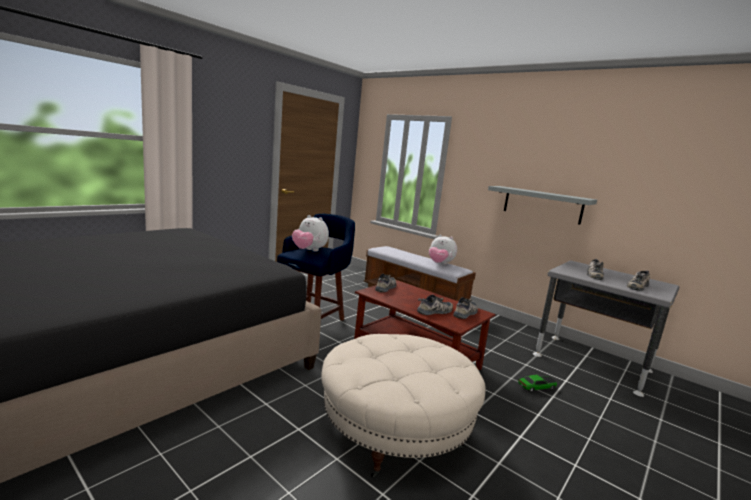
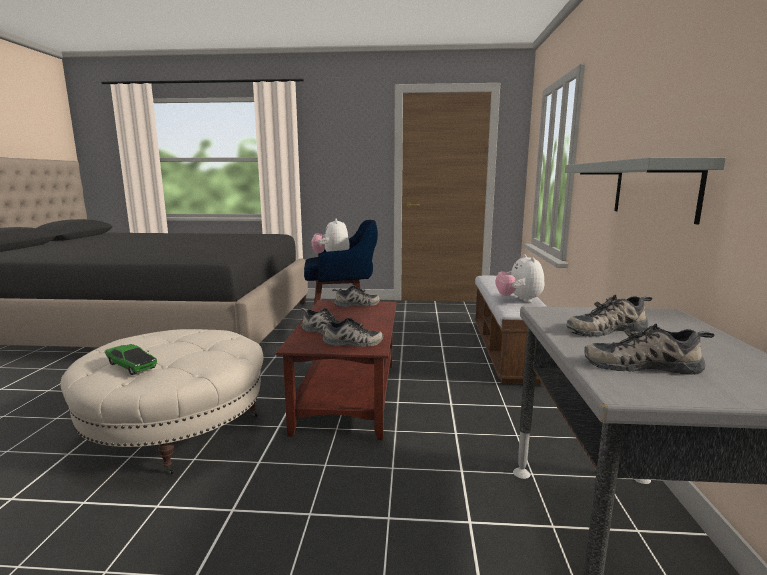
camera: 55 degrees right, 0 degrees up
(536, 387) = (395, 495): toy car -> toy car (131, 366)

